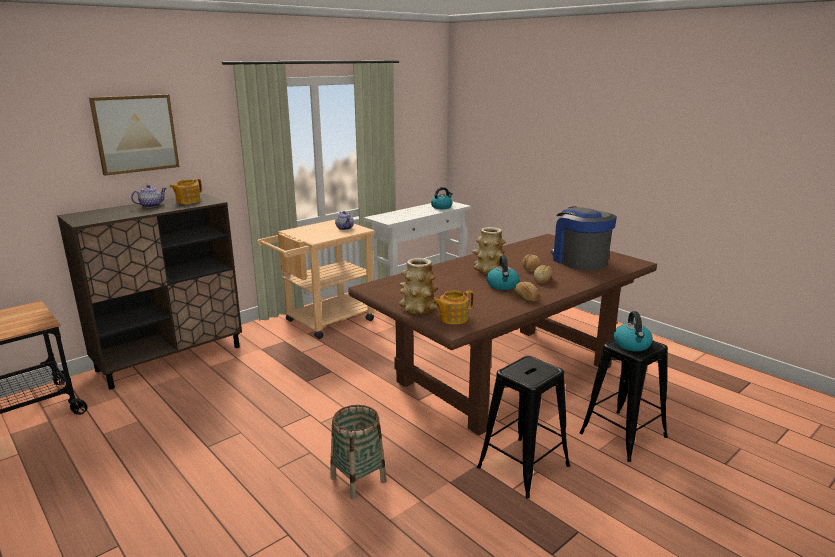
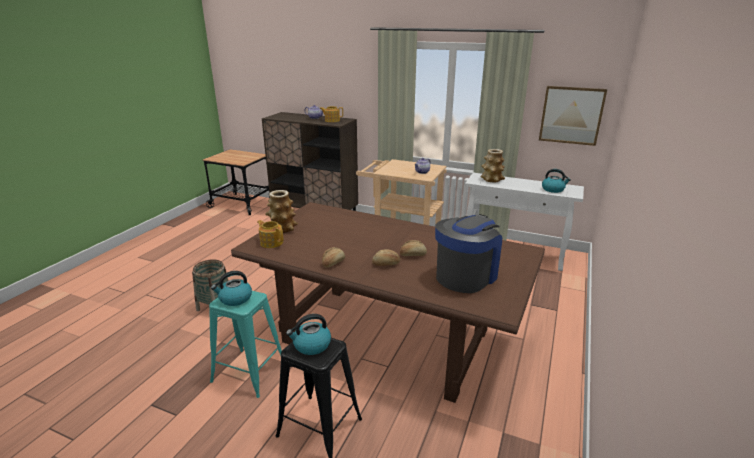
camera: 65 degrees right, 5 degrees up
(135, 133) = (322, 72): picture -> picture (571, 115)
(488, 271) = (387, 238): vase -> vase (491, 179)
(502, 286) = (355, 249): kettle -> kettle (235, 299)
(523, 466) = (250, 372): black stool -> turquoise stool

